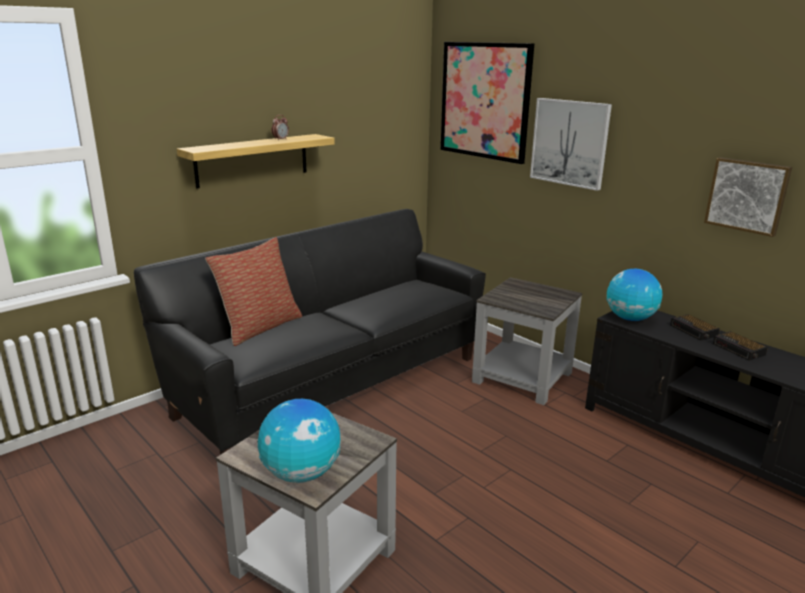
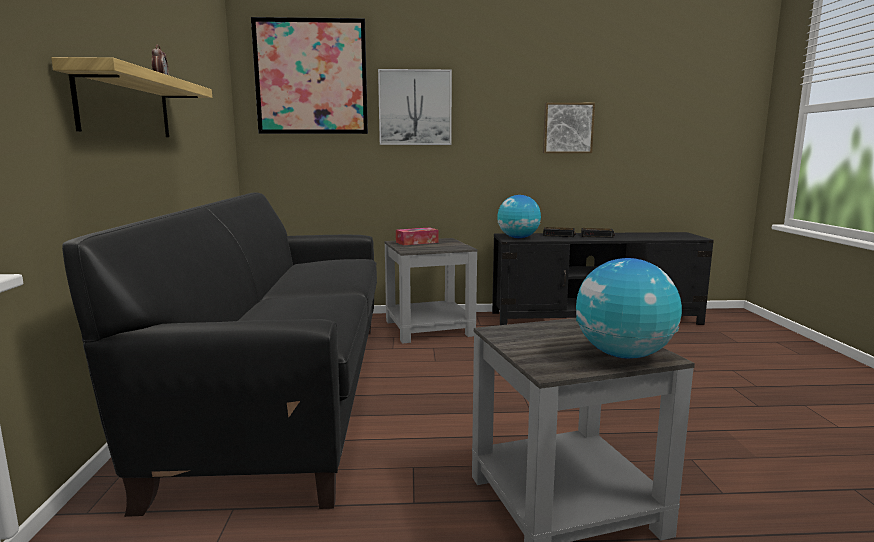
camera: 50 degrees left, 10 degrees down
(259, 327) = (241, 318): pillow -> none
(529, 289) = (417, 242): none -> tissue box

